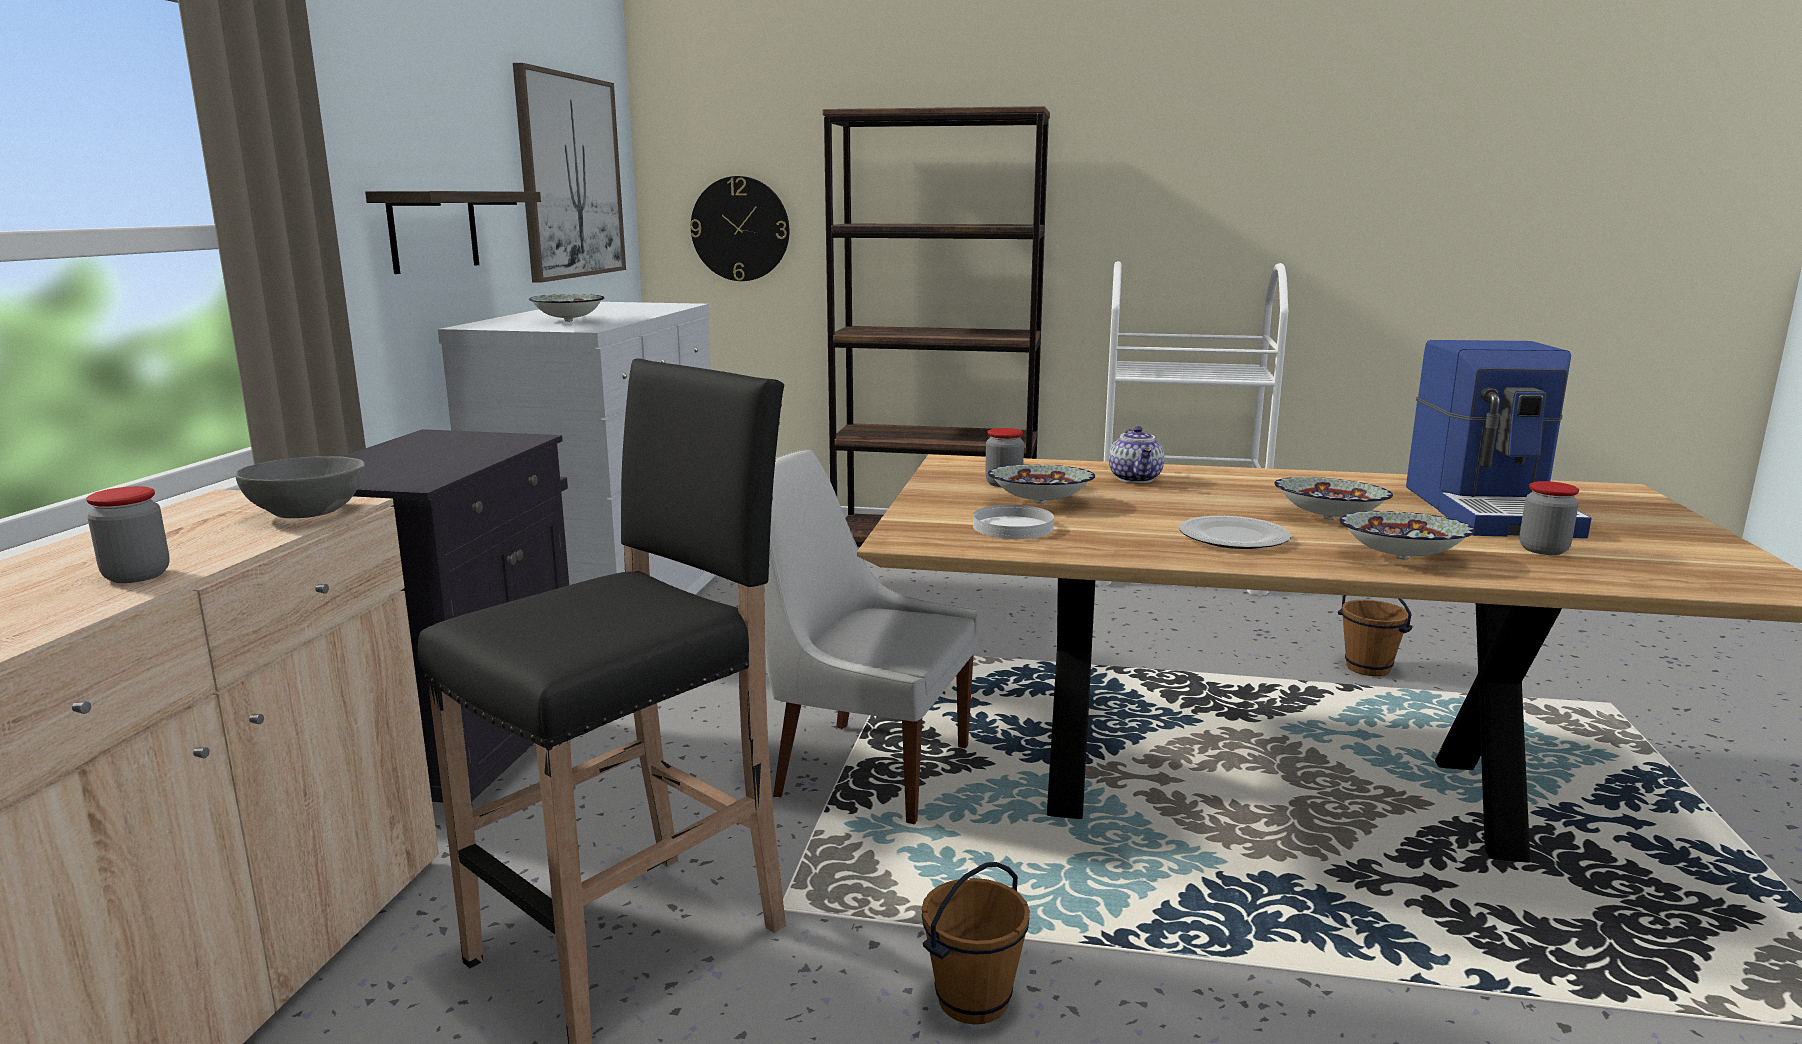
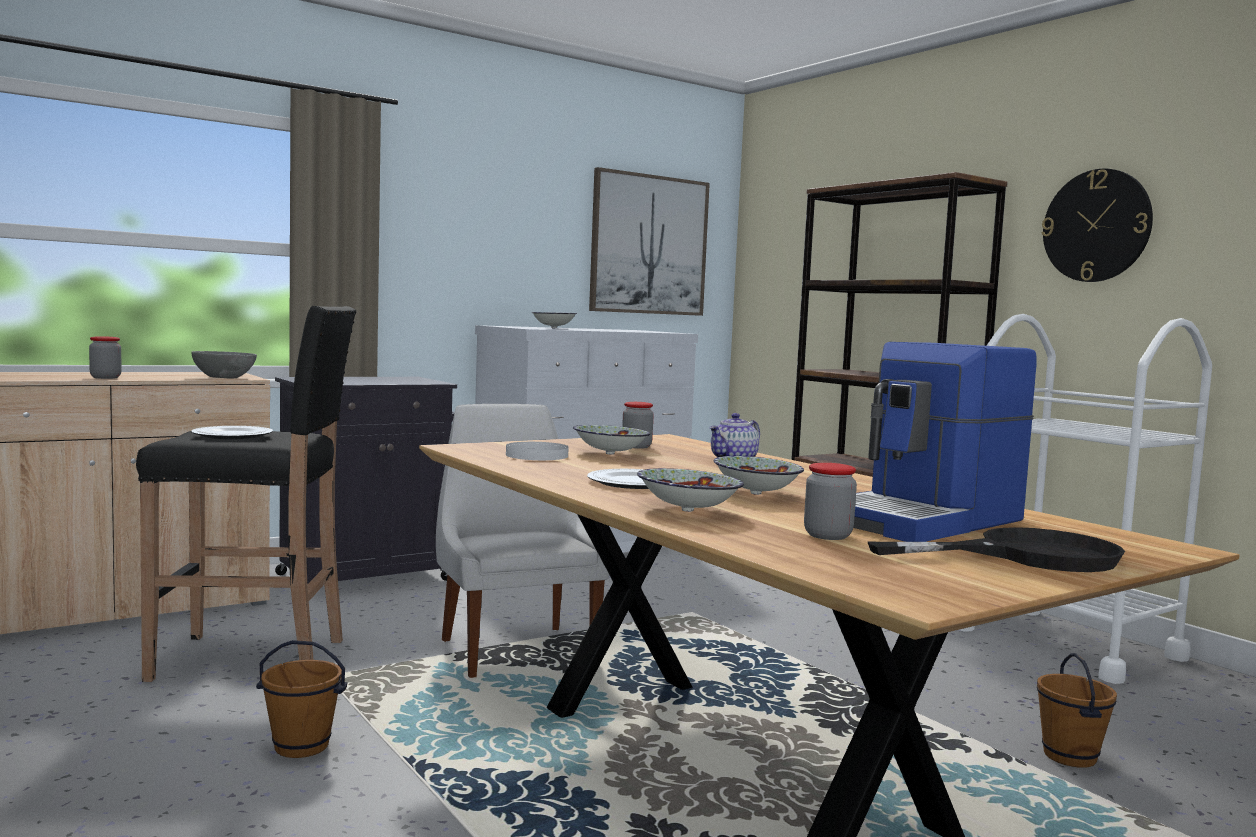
camera: 45 degrees right, 10 degrees down
(433, 230) = (490, 266): shelf -> none
(582, 616) = (233, 435): none -> plate
(740, 229) = (789, 289): wall clock -> wall clock (1096, 226)
(1643, 527) = (1025, 556): none -> black frying pan

